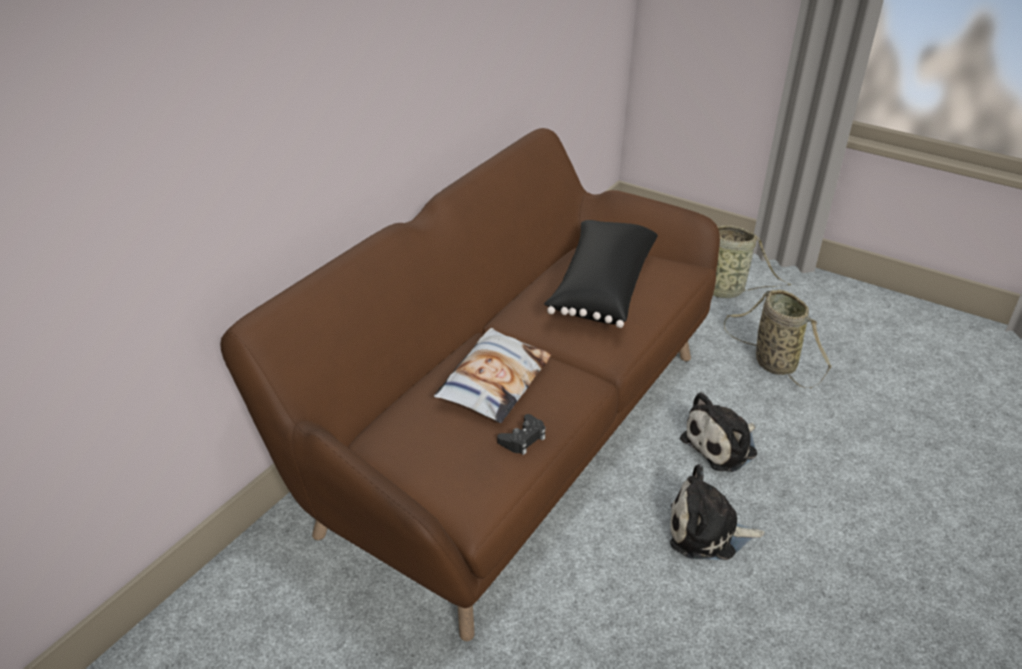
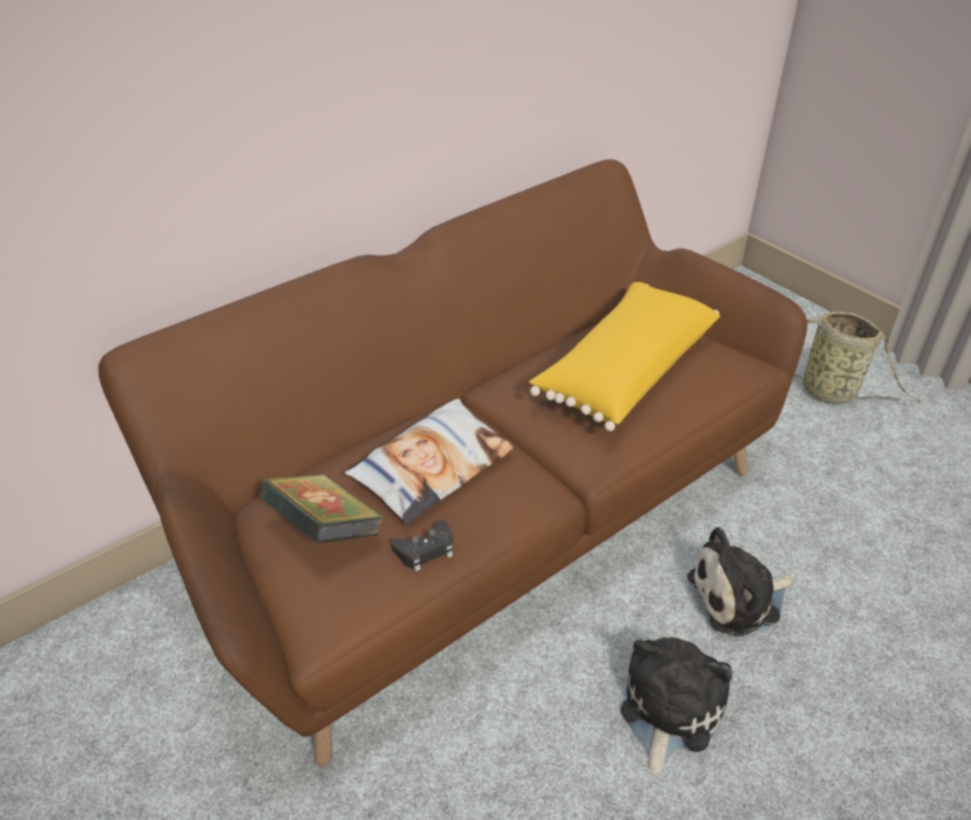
camera: 20 degrees right, 5 degrees up
(436, 443) = (324, 531): none -> book
(600, 288) = (623, 371): black pillow -> yellow pillow
(707, 532) = (668, 709): plush toy -> plush toy turned 90 degrees clockwise
(771, 362) = (854, 500): basket -> none

